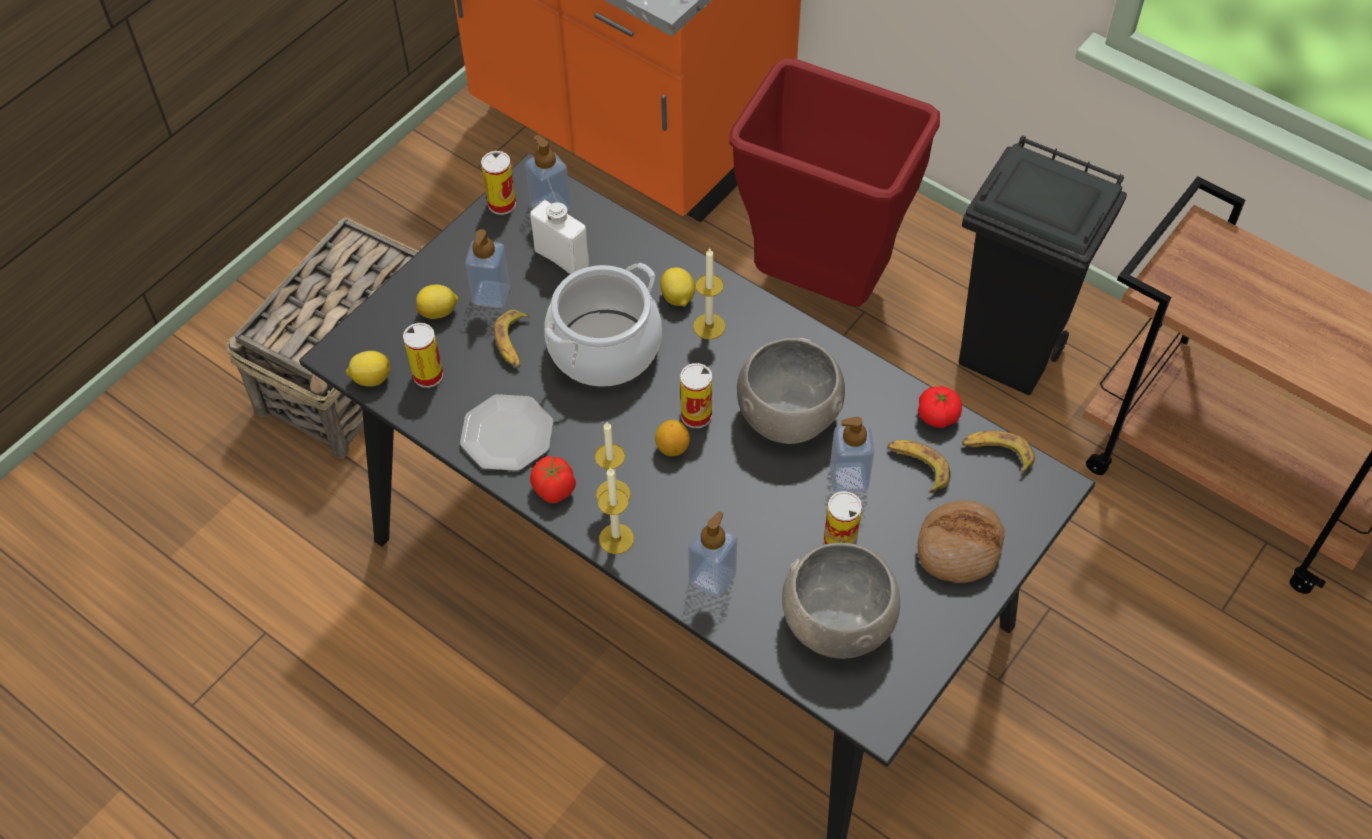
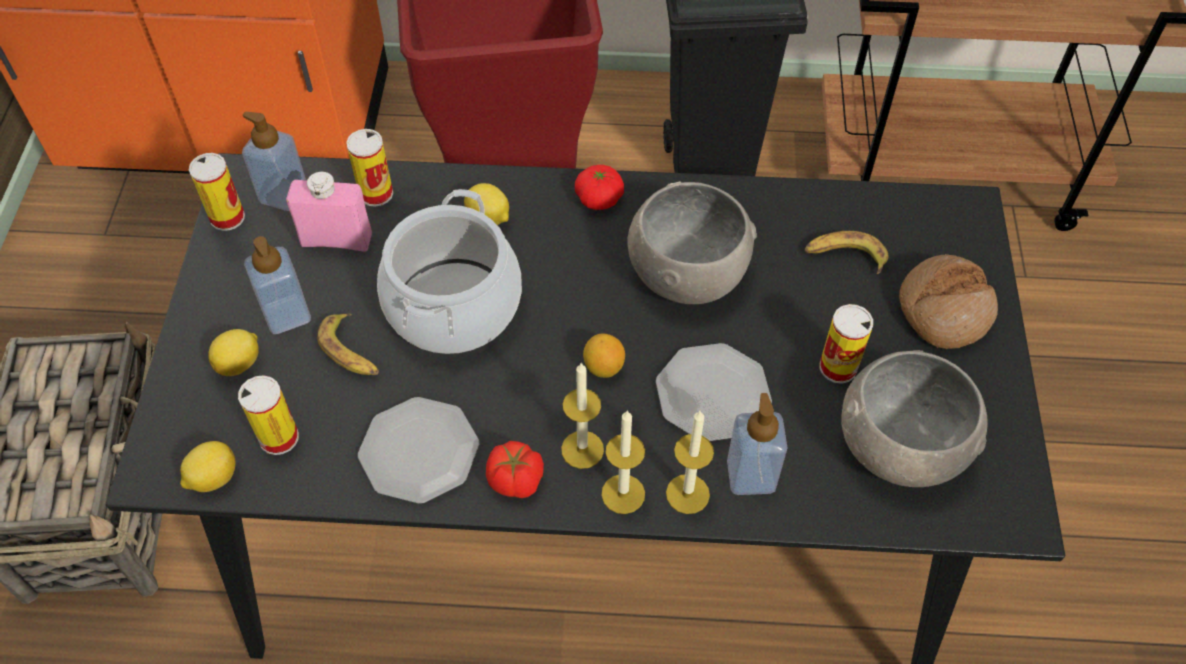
camera: 35 degrees left, 0 degrees up
(562, 258) = (336, 239): white bottle -> pink bottle
(696, 415) = (600, 322): can -> can (376, 193)
(709, 326) = (542, 229): candle -> candle (687, 494)
(733, 509) = (713, 394): none -> plate
(849, 478) = (794, 301): soap dispenser -> none
(937, 416) = (821, 201): tomato -> tomato (599, 199)
(997, 454) = (900, 207): banana -> none

